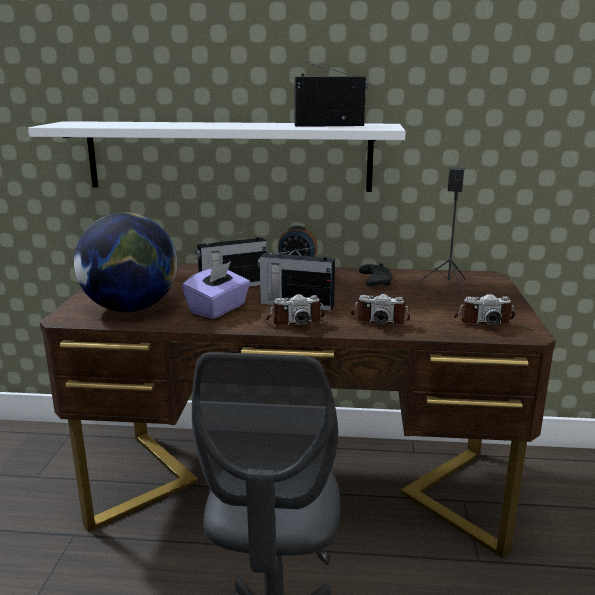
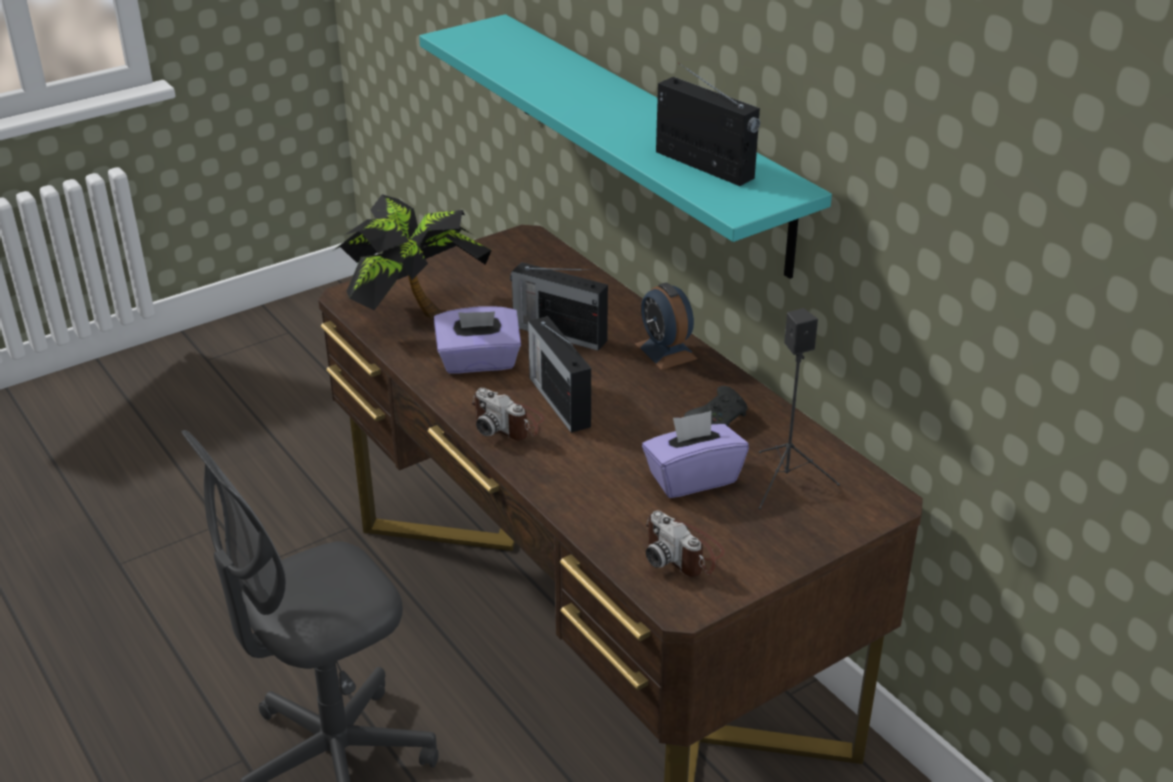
camera: 50 degrees right, 15 degrees up
(131, 309) = (413, 314): globe -> potted plant
(228, 156) = (647, 140): white shelf -> turquoise shelf
(379, 319) = (587, 477): camera -> none
(417, 300) = (692, 478): none -> purple tissue box

